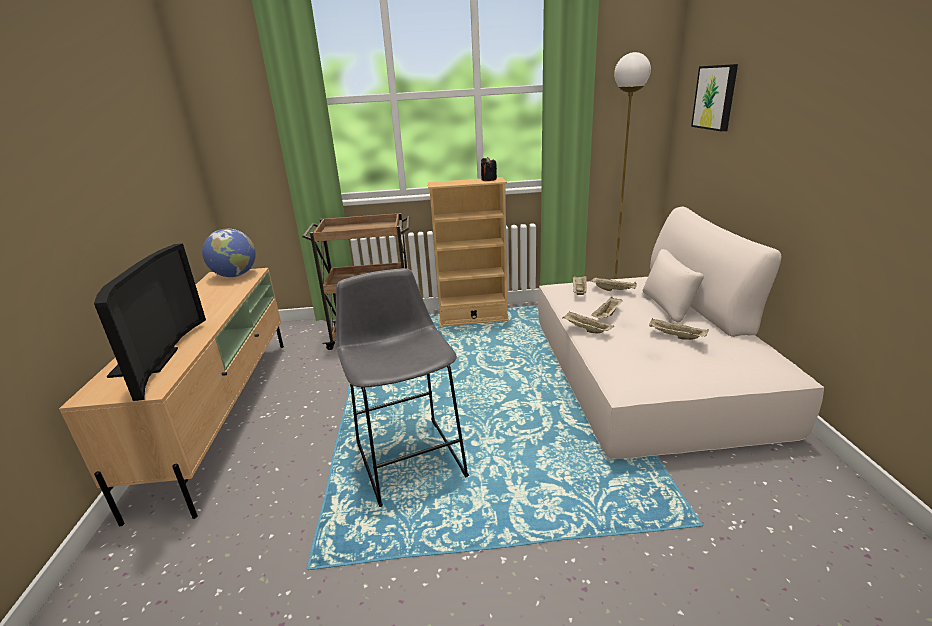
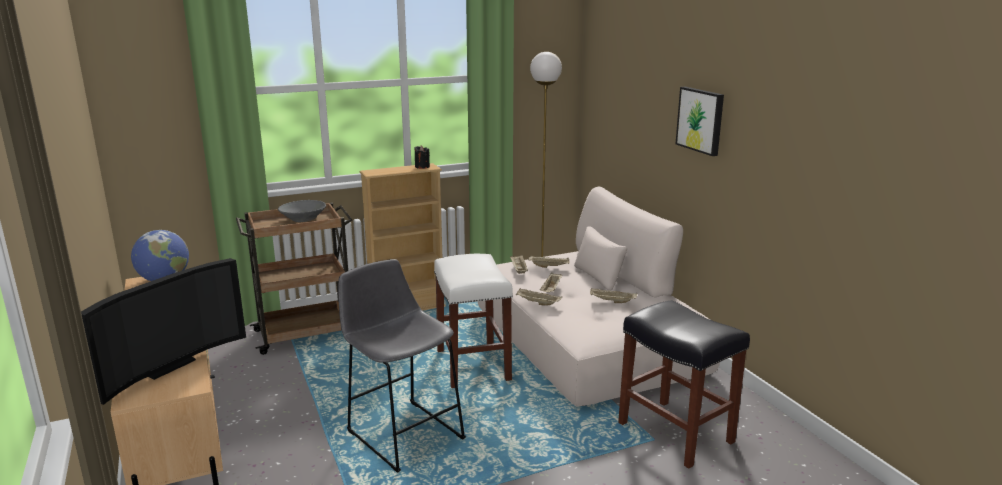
camera: 20 degrees left, 5 degrees down
(154, 362) = (166, 366): television -> television turned 60 degrees clockwise
(369, 227) = (303, 219): none -> grey bowl
(511, 386) = (472, 365): none -> white stool
(715, 97) = (618, 94): picture -> picture (701, 120)
(737, 521) = (677, 433): none -> black stool

